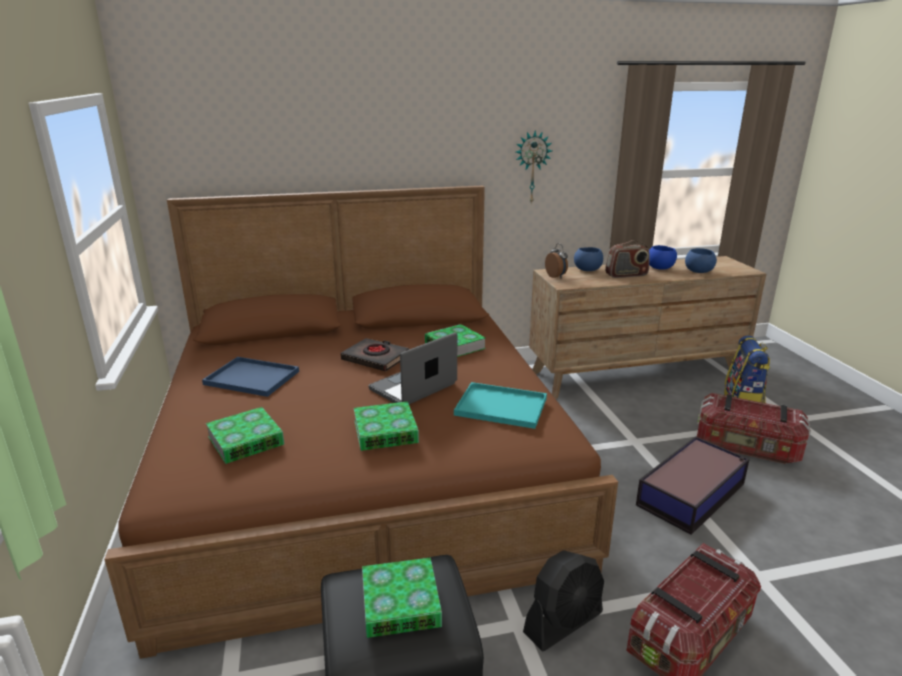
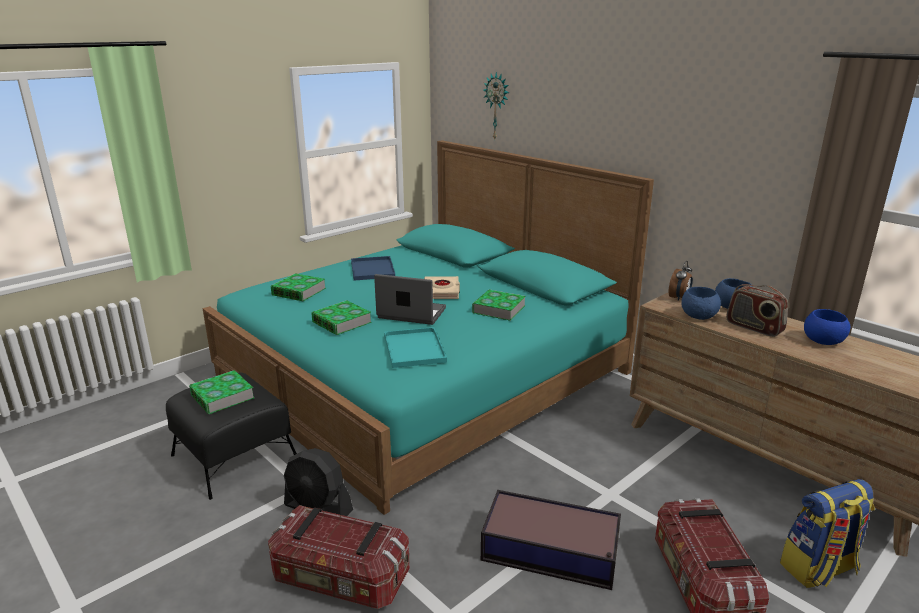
camera: 60 degrees right, 0 degrees up
(362, 466) = (423, 373): brown bed -> turquoise bed
(375, 358) = (441, 291): black book -> beige book
(531, 167) = (714, 171): wall clock -> wall clock (497, 106)
(698, 271) = (860, 365): blue bowl -> blue bowl (697, 316)

